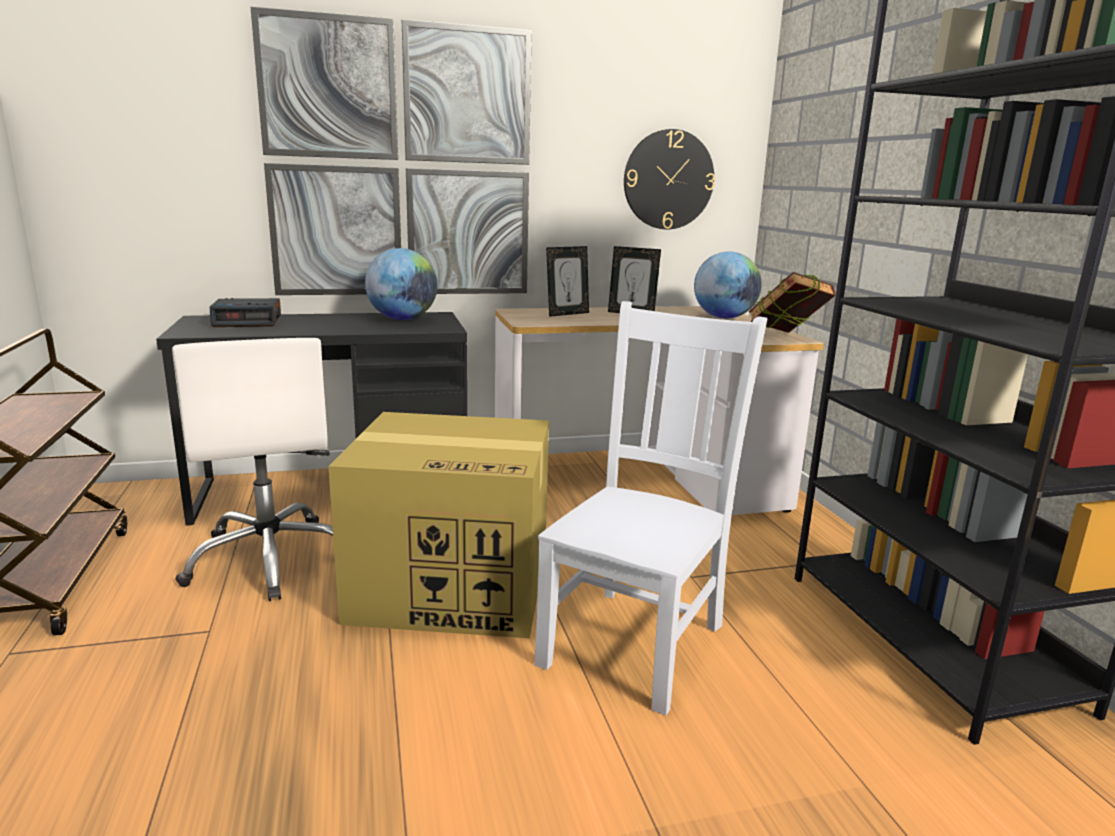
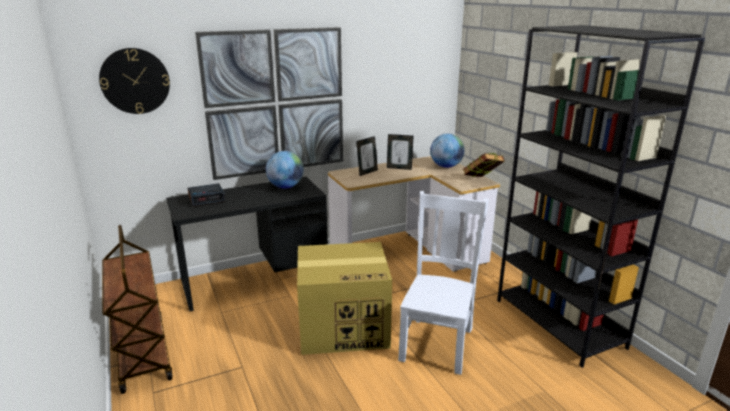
camera: 10 degrees left, 5 degrees up
(271, 559) = (247, 324): white office chair -> none
(668, 180) = (411, 94): wall clock -> wall clock (135, 81)

